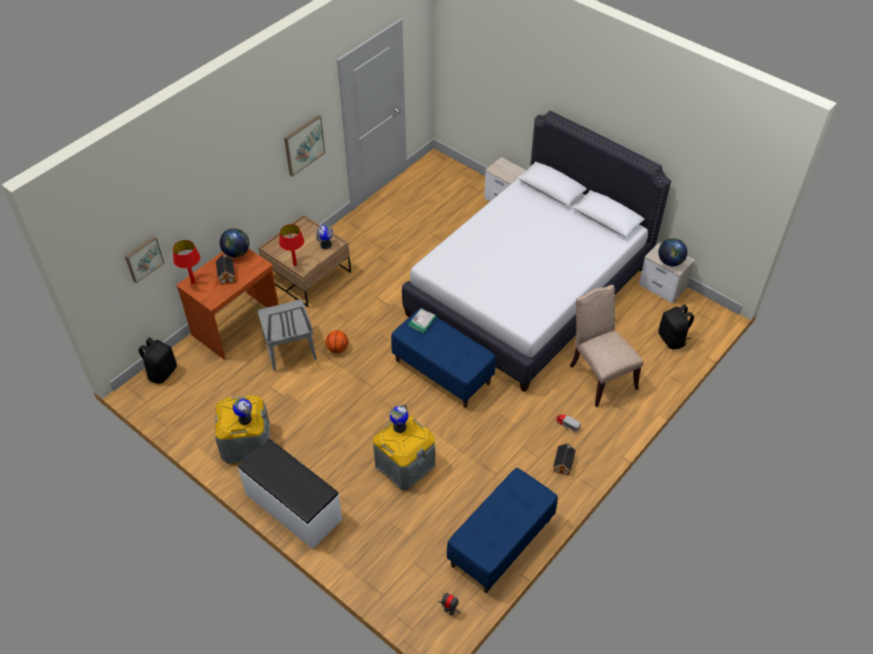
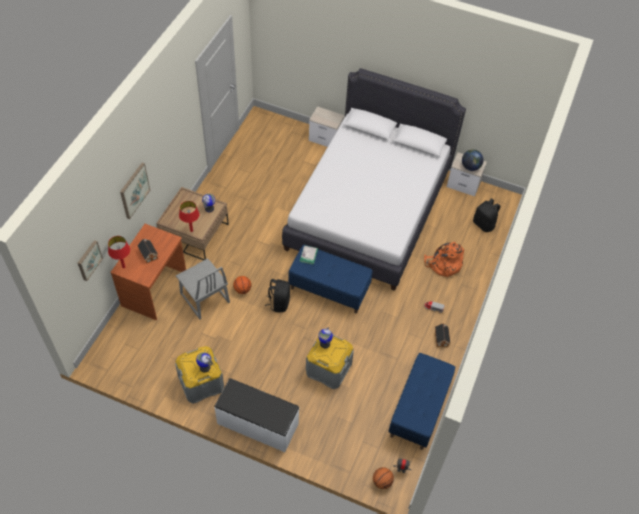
camera: 20 degrees left, 5 degrees up
(162, 372) = (109, 343): black backpack -> black backpack (279, 303)
(237, 252) = (148, 233): globe -> none
(304, 144) = (179, 134): picture -> picture (134, 190)
(419, 618) = (382, 481): none -> basketball
(600, 376) = (443, 264): beige chair -> orange backpack

